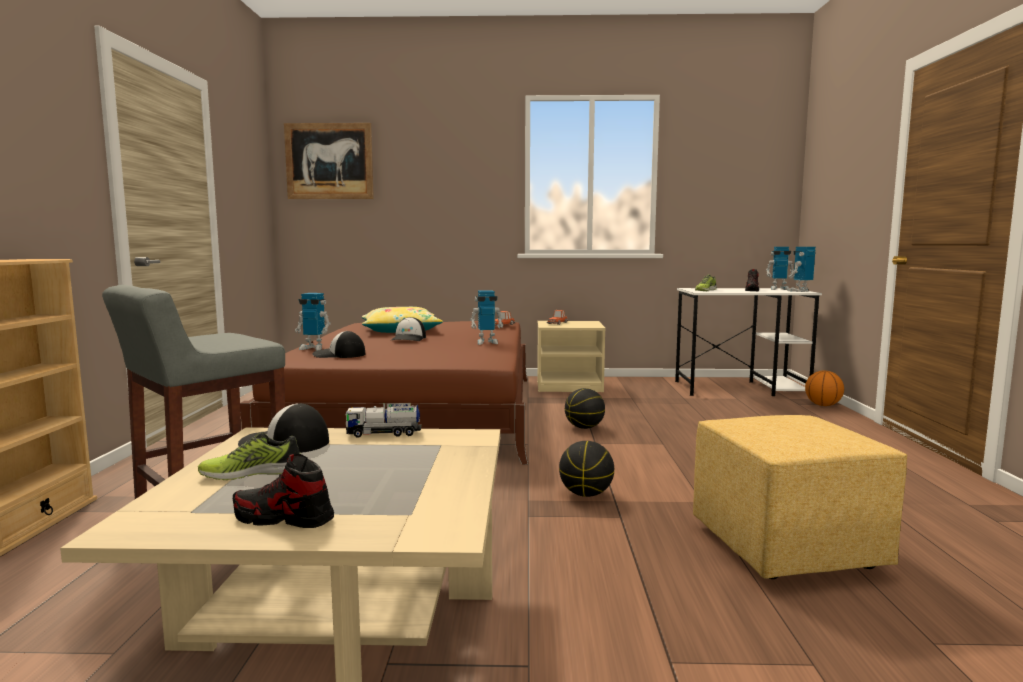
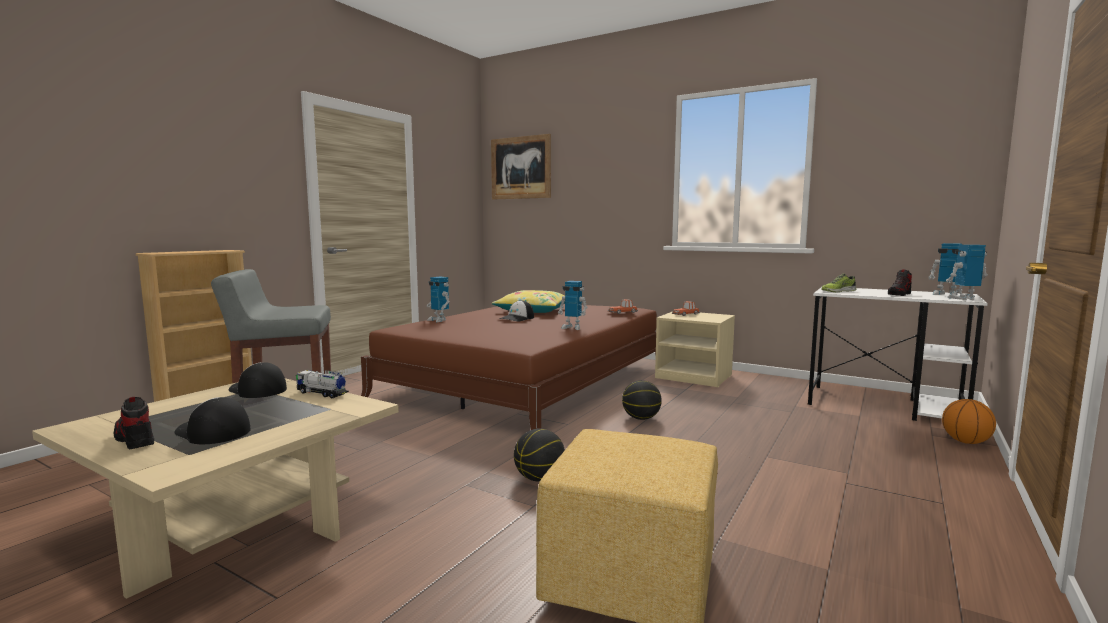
camera: 30 degrees right, 0 degrees up
(252, 473) = (196, 406): shoe -> none
(339, 355) = (439, 327): cap -> cap (212, 431)

